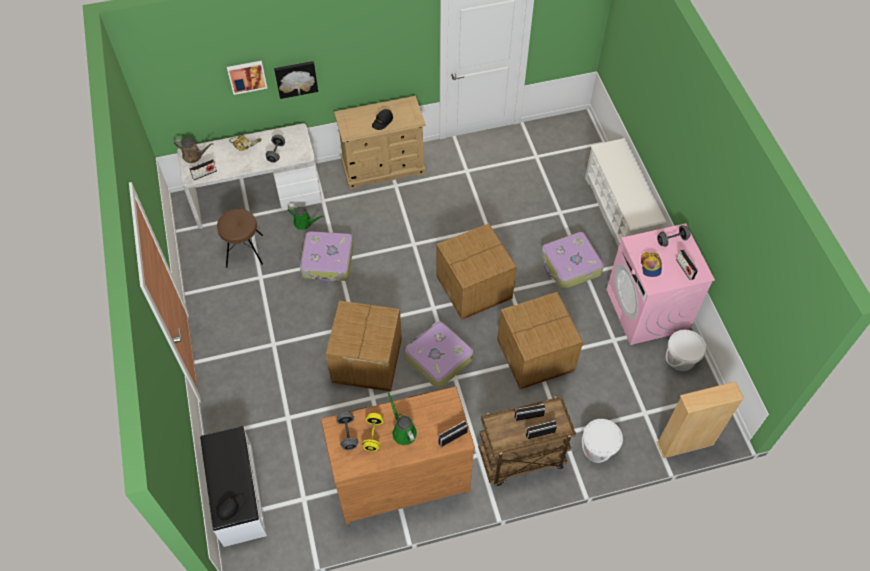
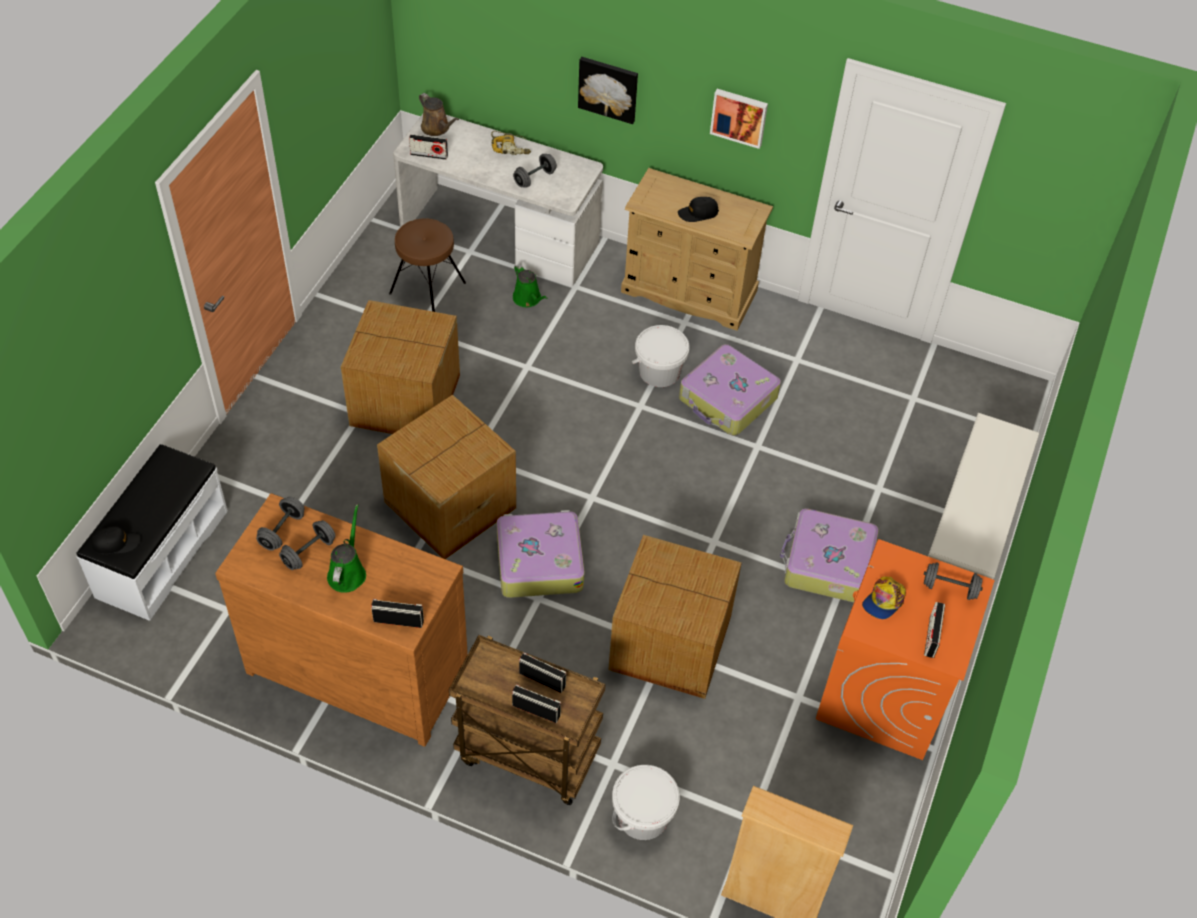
camera: 35 degrees right, 5 degrees down
(247, 76) = (543, 50): picture -> picture (739, 117)
(328, 261) = (514, 361): suitcase -> suitcase (728, 399)
(373, 435) = (309, 552): yellow dumbbell -> grey dumbbell
(475, 287) = (670, 508): cardboard box -> cardboard box (406, 401)
(647, 310) = (885, 692): pink washing machine -> orange washing machine
(680, 359) = (873, 787): white bucket -> white bucket (659, 372)

